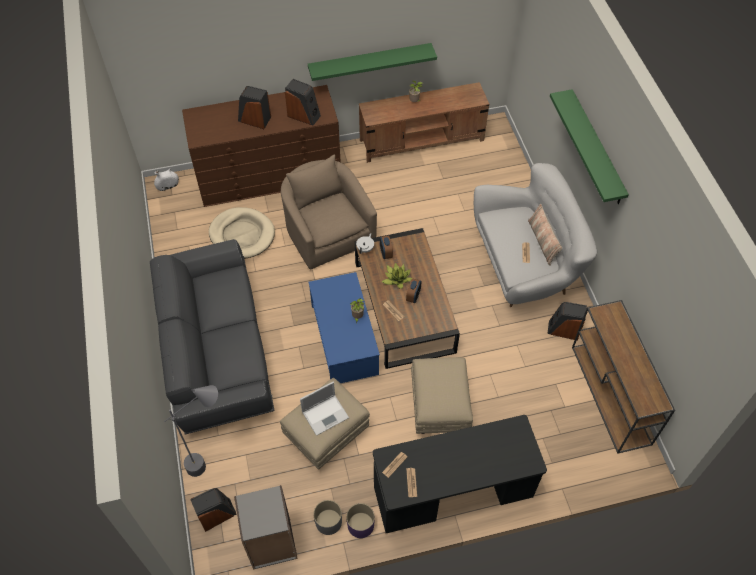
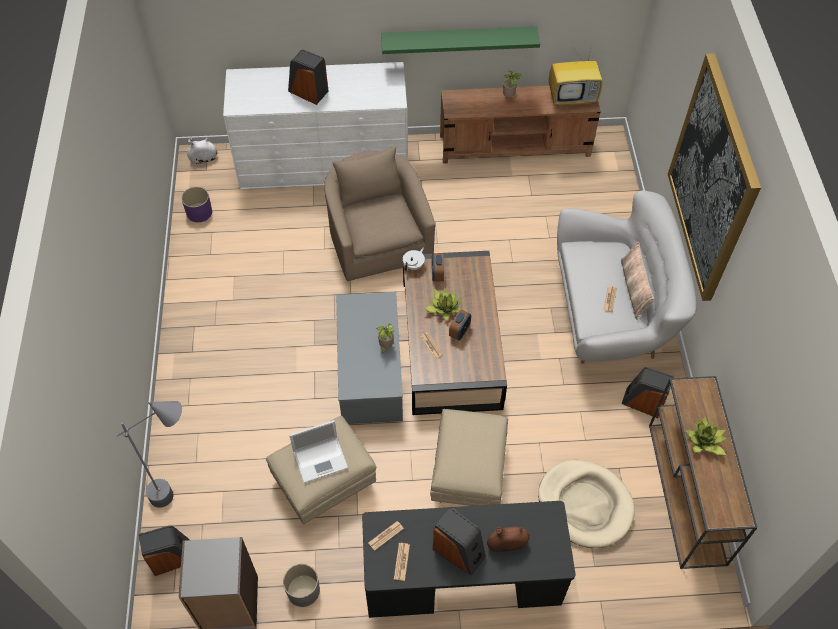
camera: 10 degrees right, 0 degrees up
(216, 349) = (217, 360): grey sofa -> none
(242, 235) = (277, 228): beige dog bed -> beige dog bed (585, 505)
(269, 175) = (324, 162): brown dresser -> white dresser
(304, 115) = (367, 95): speaker -> speaker (459, 551)
(344, 339) = (370, 371): blue coffee table -> grey coffee table
(360, 525) = (341, 601): purple planter -> purple planter (199, 212)
(465, 96) = (573, 98): none -> television
(490, 455) = (507, 544): none -> brown vase
(596, 148) = (712, 180): green shelf -> picture
(623, 351) = (704, 441): none -> potted plant

